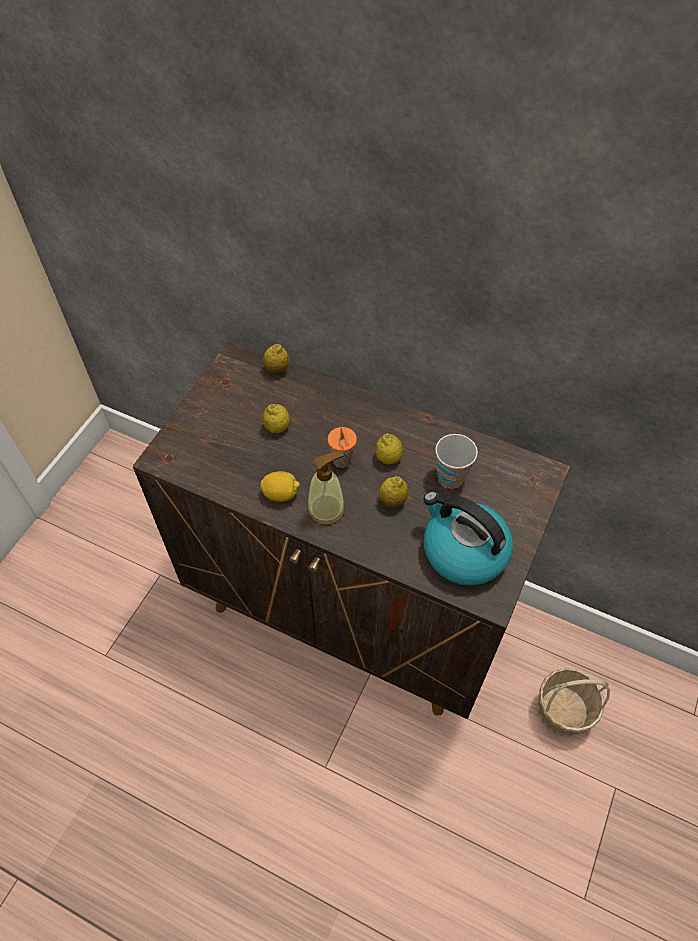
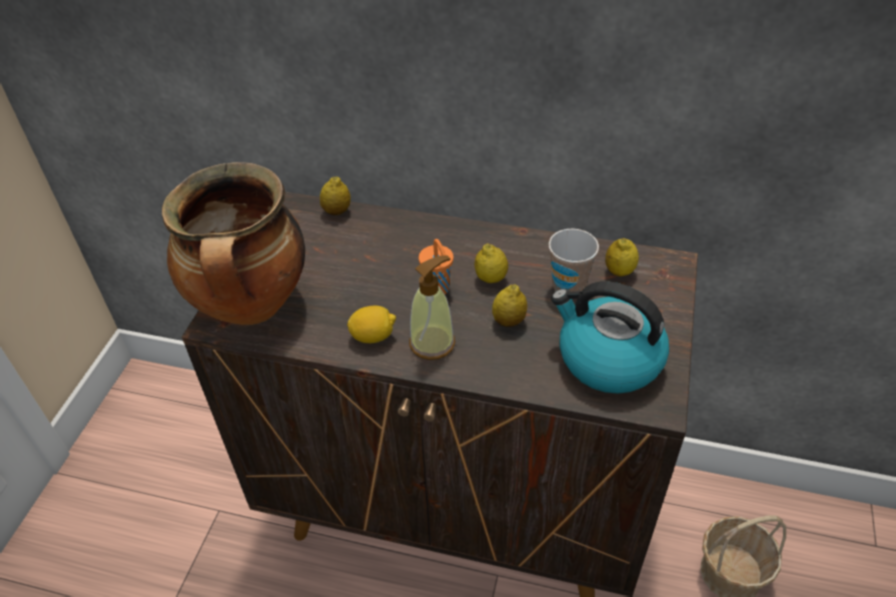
camera: 10 degrees left, 10 degrees down
(192, 449) = (253, 306): none -> cooking pot
(277, 428) = (351, 268): lemon -> lemon (619, 271)

